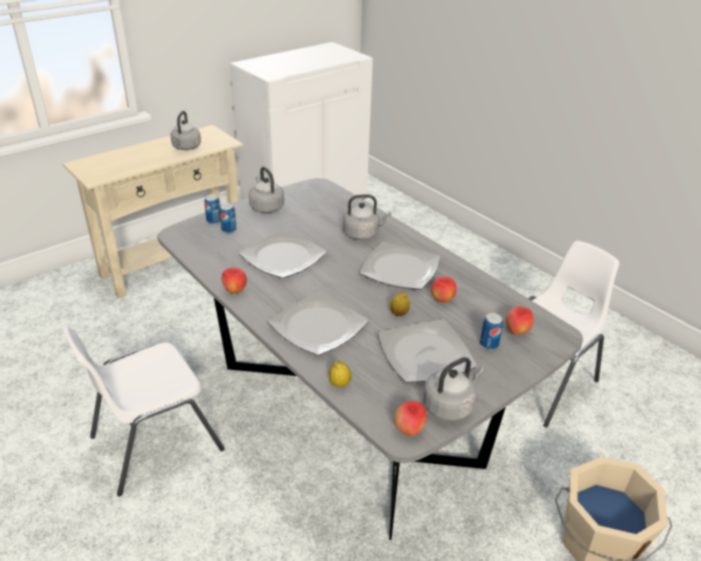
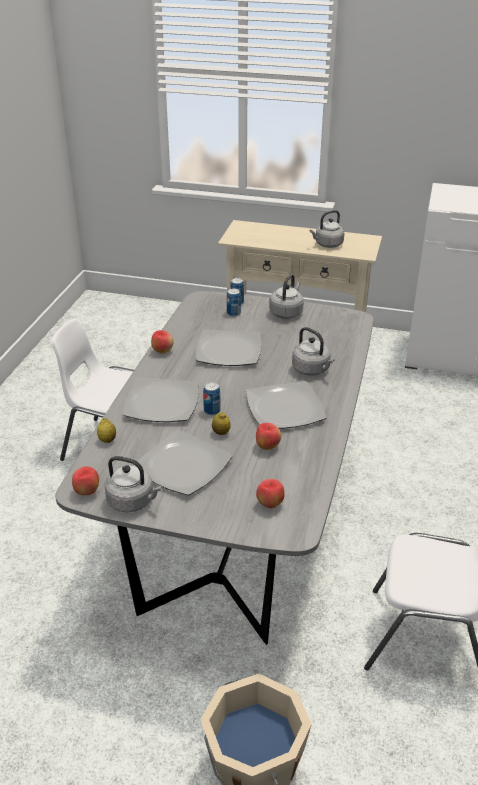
camera: 55 degrees right, 0 degrees up
(489, 344) = (233, 495): can -> can (212, 411)

